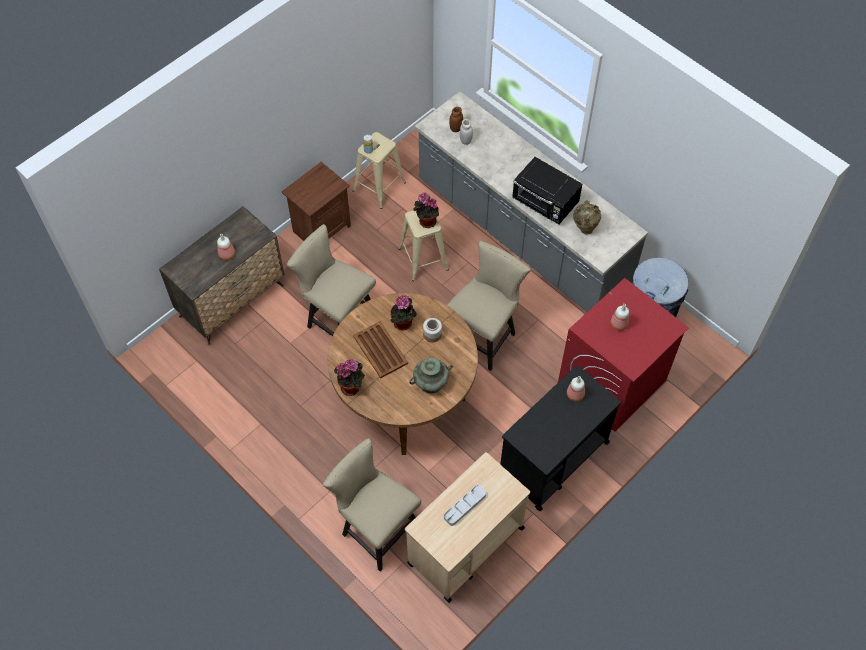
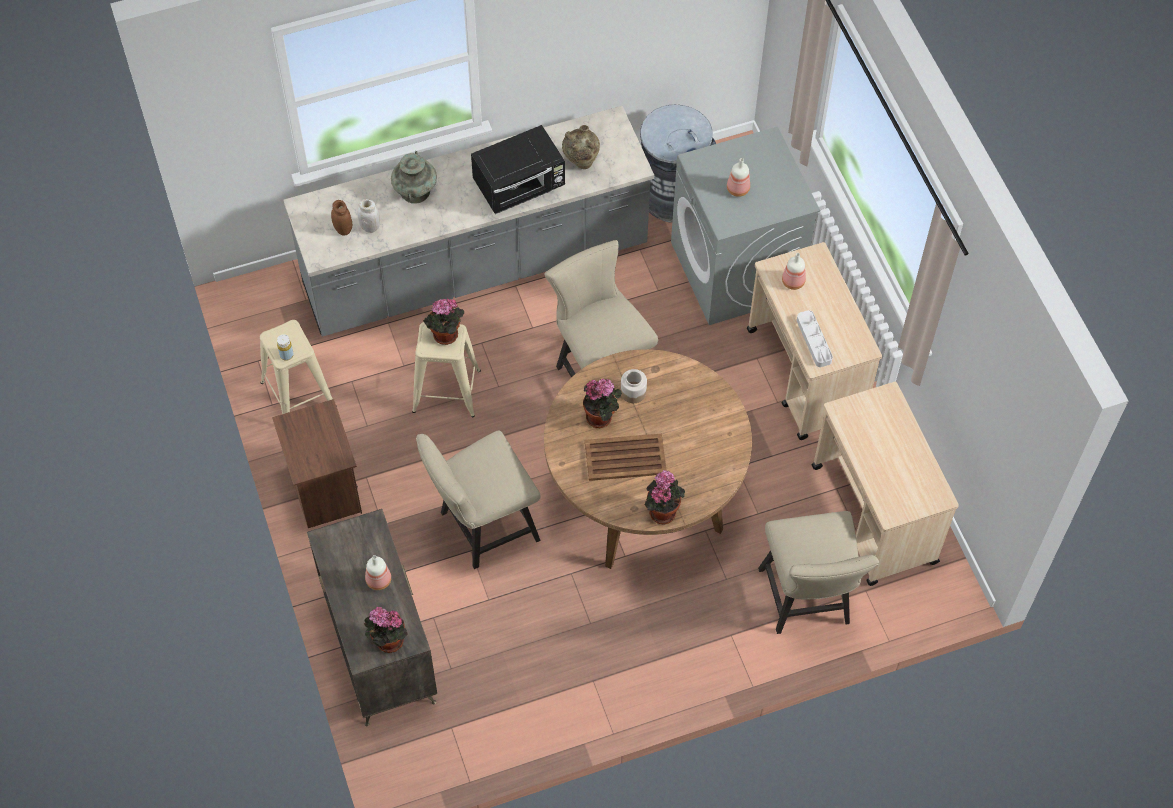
camera: 65 degrees left, 0 degrees up
(188, 276) = (387, 642): none -> potted plant
(376, 528) = (807, 602): beige chair -> beige chair turned 75 degrees counterclockwise
(431, 383) = (701, 422): turquoise vase -> turquoise vase (415, 191)
(465, 506) = (884, 455): grey tray -> grey tray (814, 340)
(553, 459) = (806, 375): black cart -> beige cart
(611, 383) = (736, 270): red washing machine -> grey washing machine

